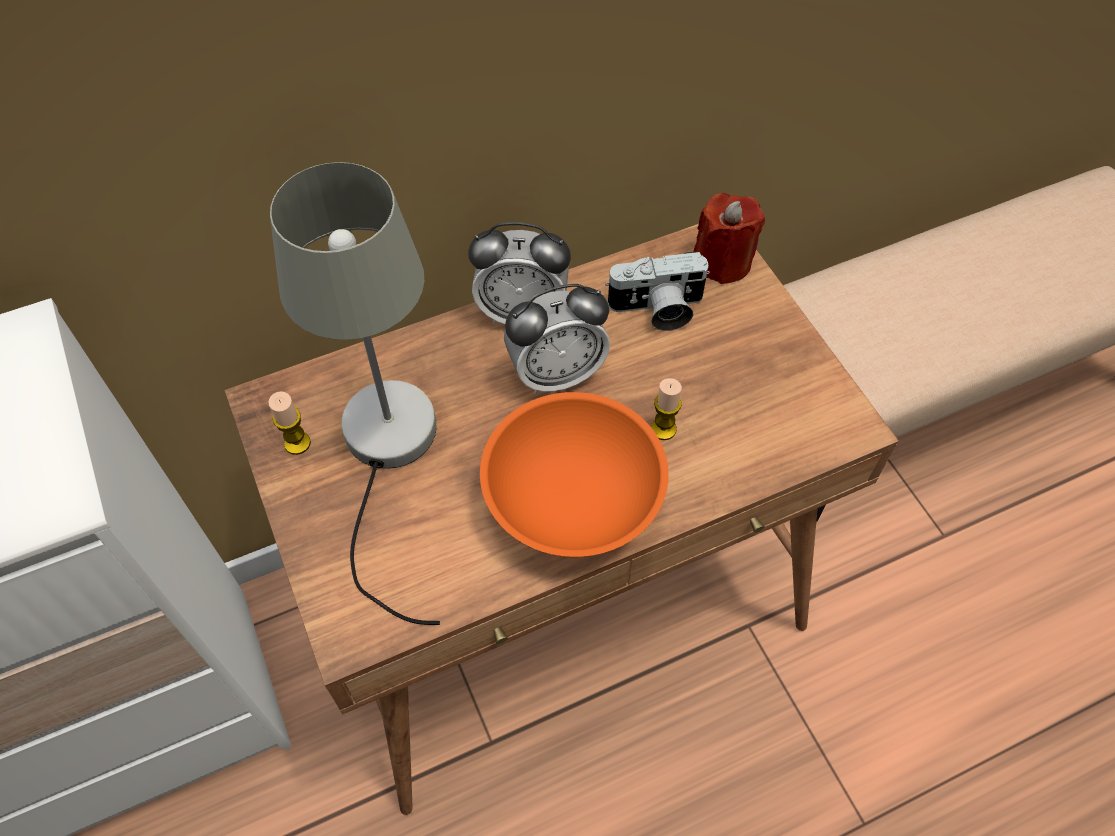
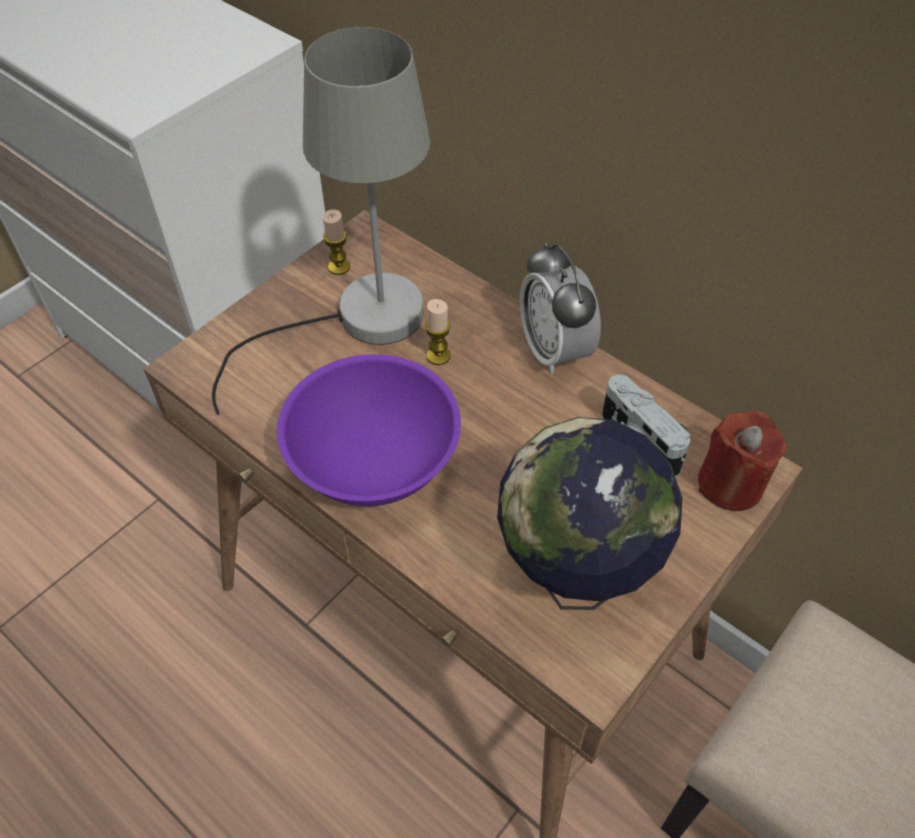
camera: 65 degrees right, 5 degrees down
(556, 373) = (503, 399): alarm clock -> none
(572, 501) = (374, 460): orange bowl -> purple bowl
(663, 429) = (490, 502): candle -> candle (438, 356)
(761, 400) = (574, 575): none -> globe

